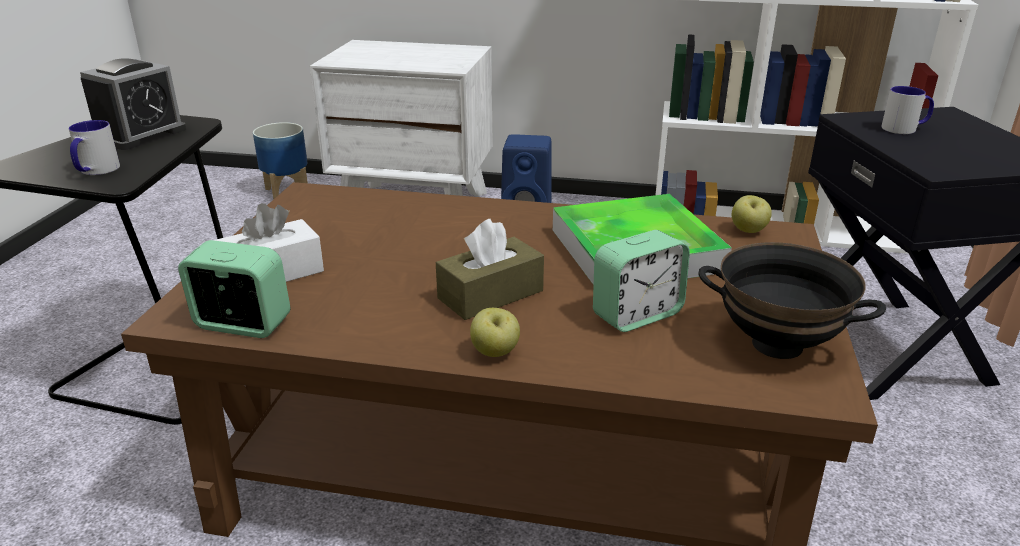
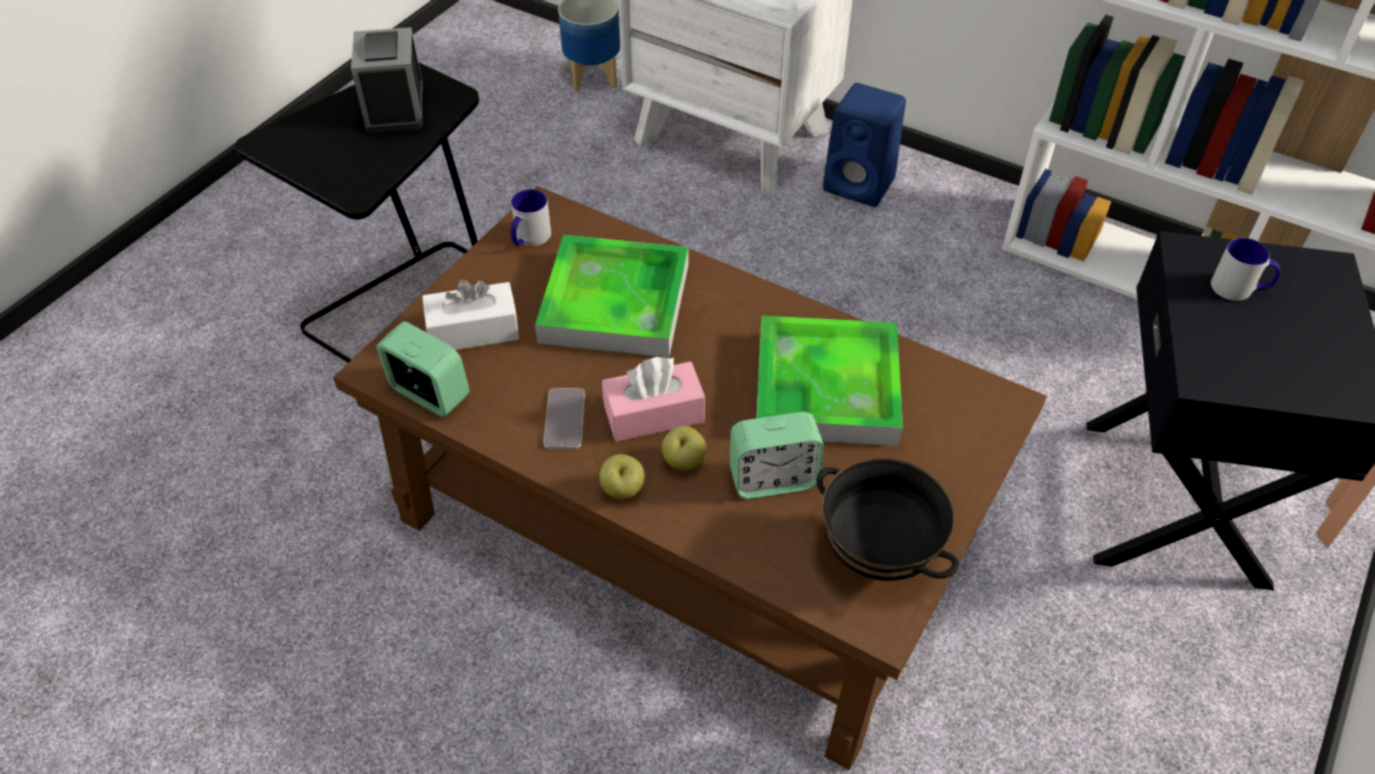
camera: 20 degrees right, 20 degrees up
(96, 171) = (341, 168): mug -> mug (529, 238)
(140, 134) = (395, 107): alarm clock -> alarm clock turned 120 degrees clockwise
(402, 315) = (564, 419): none -> phone
(407, 234) = (615, 303): none -> tray
(490, 294) = (654, 414): brown tissue box -> pink tissue box
(748, 231) = (964, 389): apple -> apple (684, 462)

